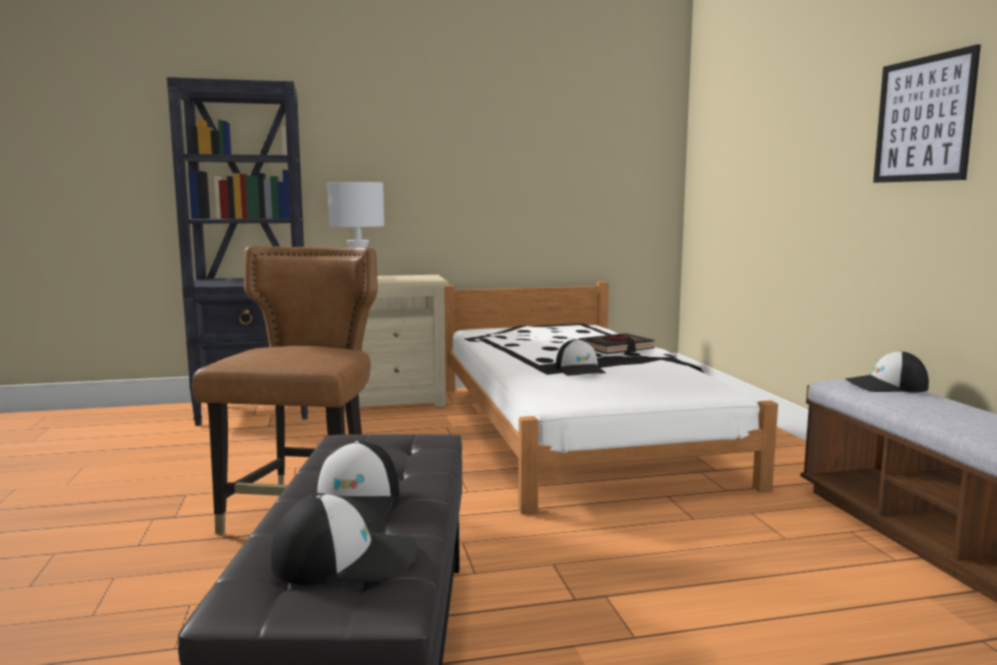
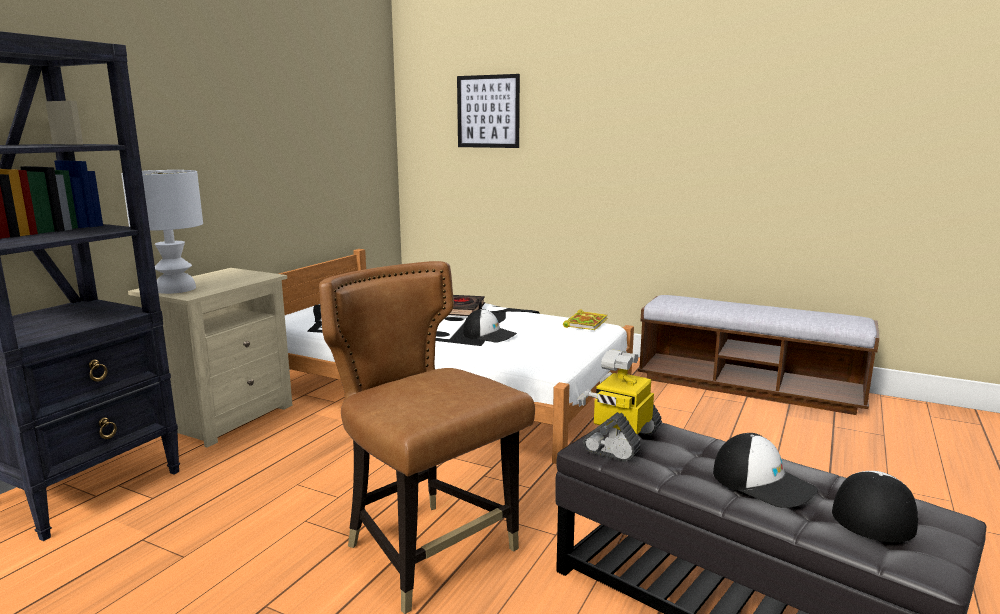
camera: 50 degrees left, 5 degrees up
(374, 442) = (621, 440): none -> toy robot
(709, 384) = (585, 323): none -> book
(886, 386) = (686, 300): cap -> none
(923, 119) = (673, 124): picture -> picture (488, 111)

